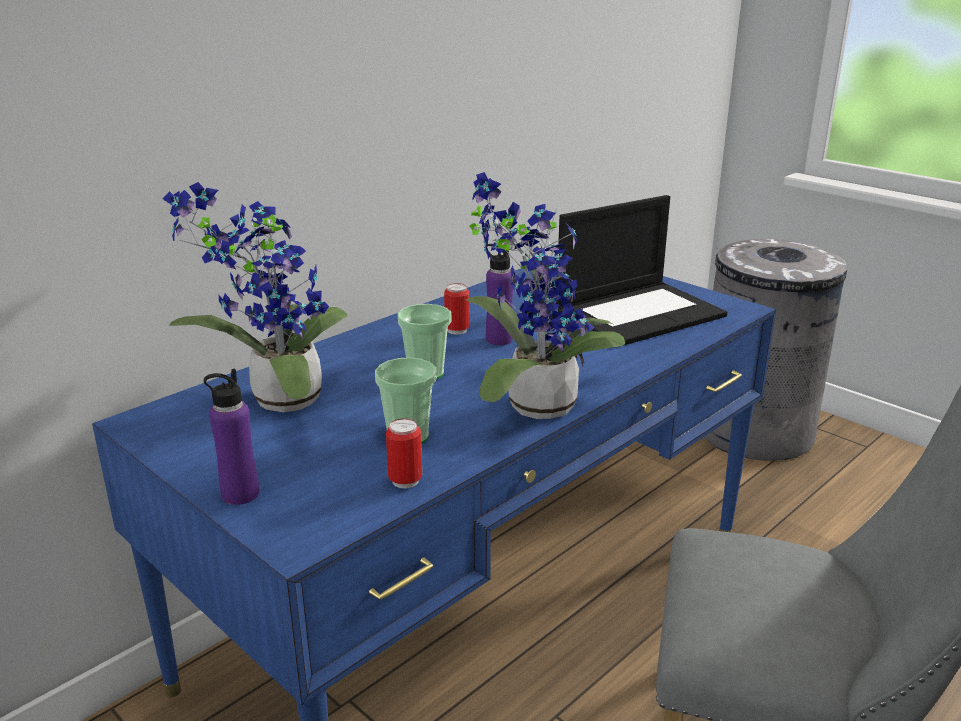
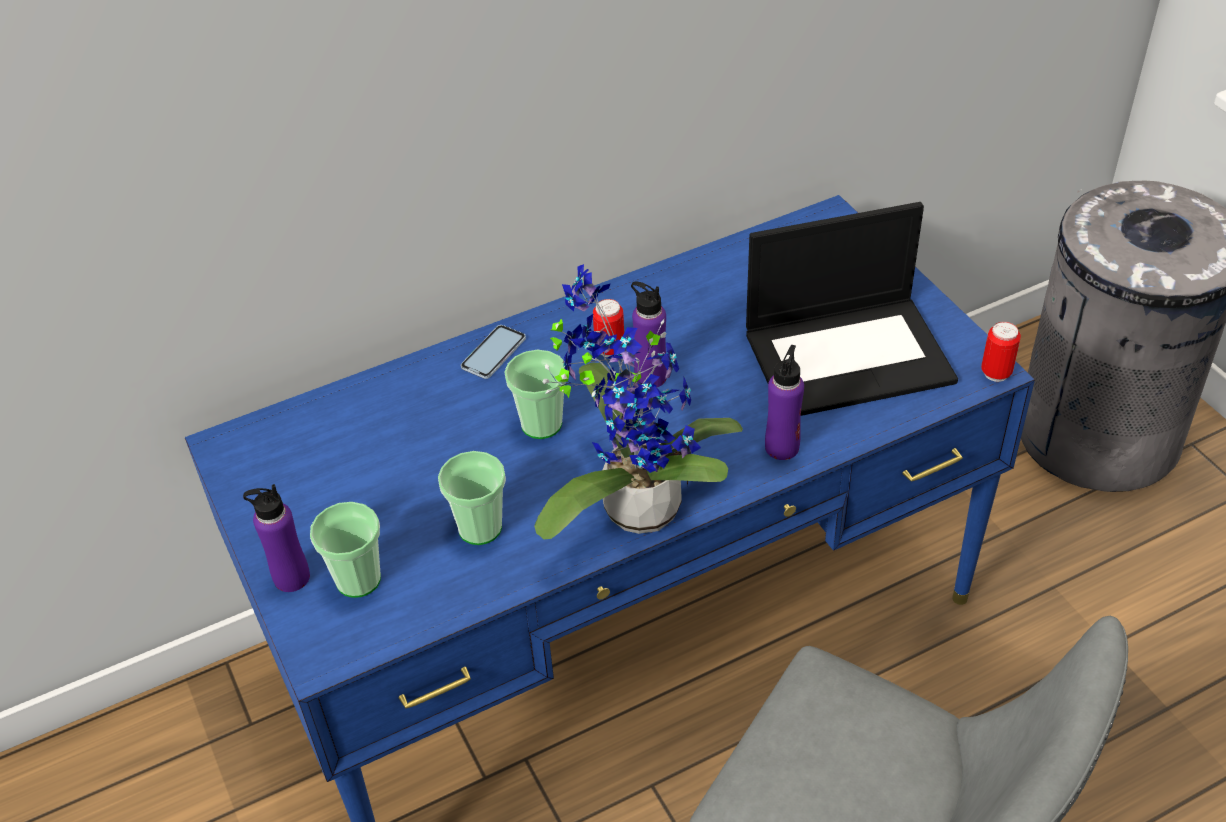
camera: 20 degrees right, 20 degrees up
(278, 401) = (370, 440): potted plant -> none
(309, 485) = (358, 579): none -> cup
(362, 343) = (493, 353): none -> phone
(405, 481) = (450, 595): can -> can (996, 373)
(628, 360) = (782, 447): none -> purple bottle

